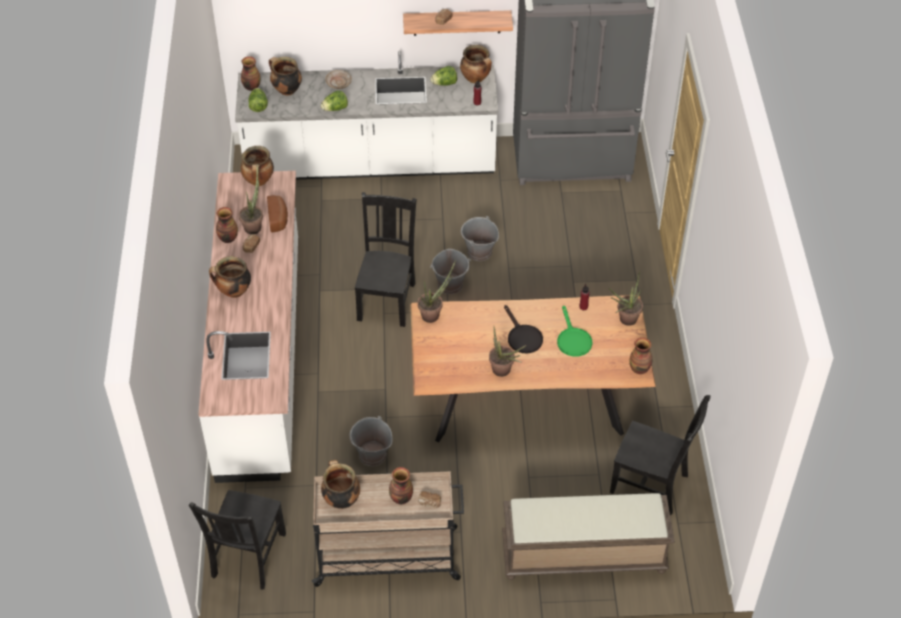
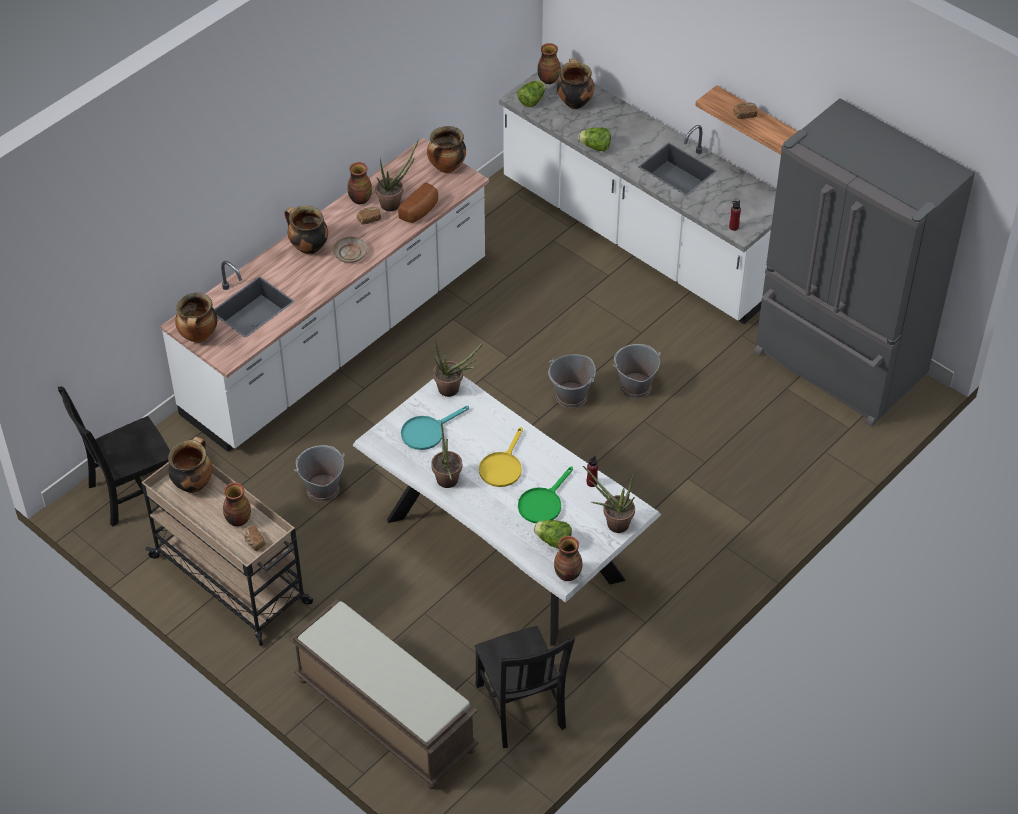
camera: 45 degrees right, 0 degrees up
(338, 82) = (630, 125): beige plate -> beige plate (350, 253)
(387, 300) = (499, 369): black chair -> none
(444, 84) = (726, 189): lettuce -> lettuce (553, 541)
(451, 351) = (427, 432): none -> turquoise frying pan
(476, 79) = (763, 204): cooking pot -> cooking pot (199, 336)
(522, 337) = (502, 466): black frying pan -> yellow frying pan
(526, 402) = (505, 549): brown dining table -> white dining table

